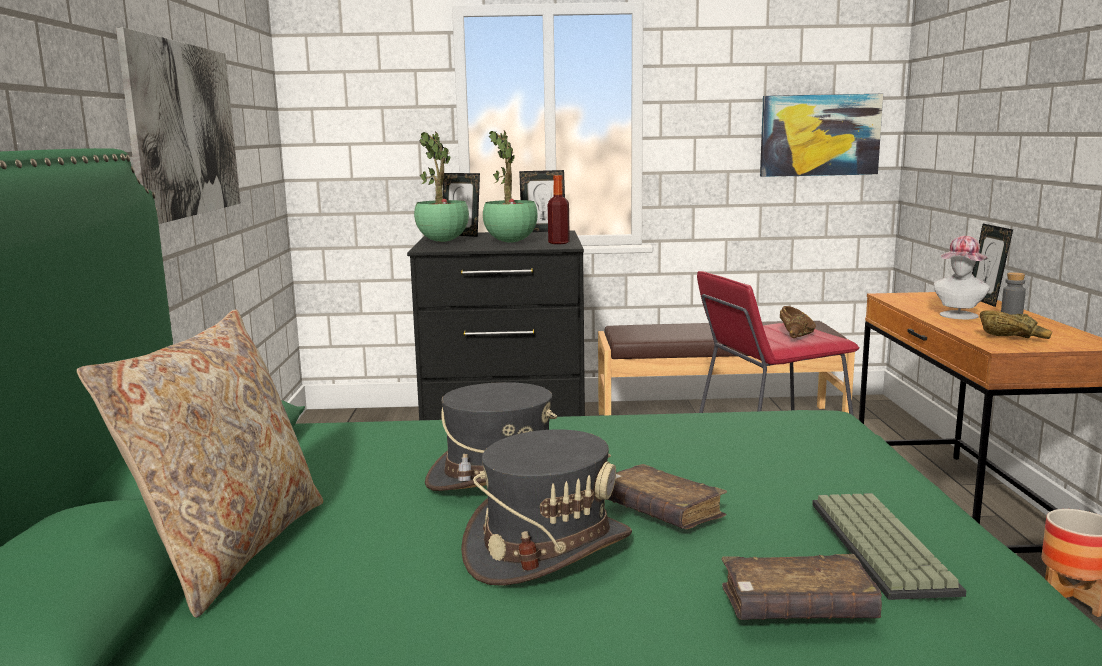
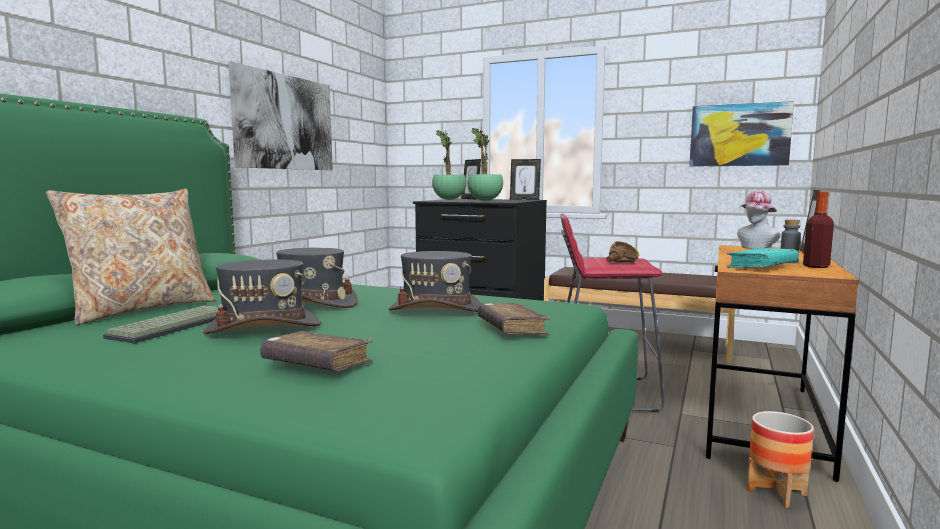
camera: 25 degrees right, 5 degrees down
(559, 243) = (511, 201): bottle -> bottle (816, 266)
(661, 511) = (356, 324): brown book -> brown book (511, 329)
(691, 456) = (436, 310): none -> grey hat
(876, 545) = (434, 352): keyboard -> keyboard (173, 325)
(1013, 338) = (762, 267): brown bowl -> turquoise book

